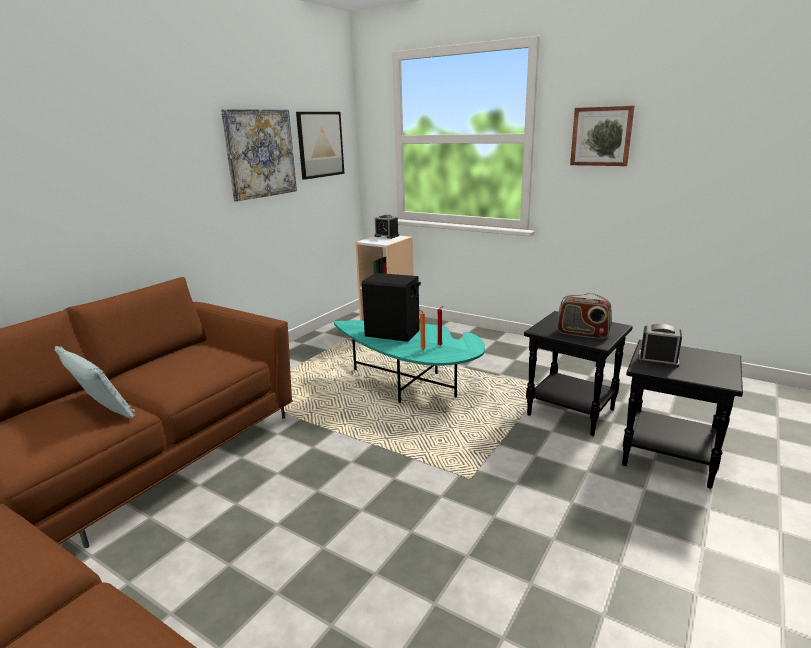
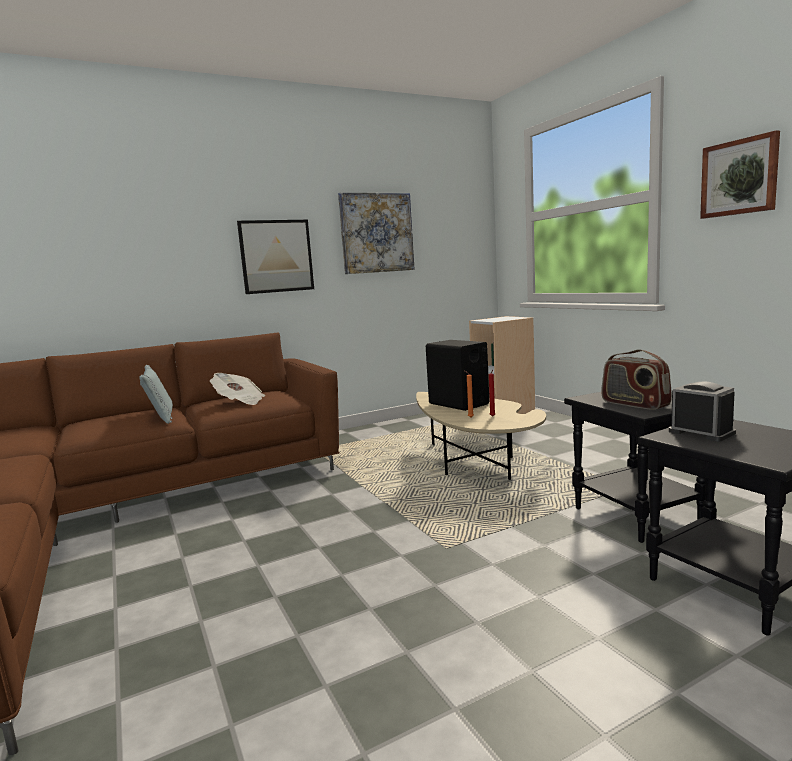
camera: 30 degrees right, 10 degrees down
(183, 370) = (239, 402): none -> newspaper
(320, 144) = (447, 227): picture -> picture (276, 256)
(386, 236) = (507, 317): alarm clock -> none
(411, 385) = (473, 463): turquoise coffee table -> beige coffee table

